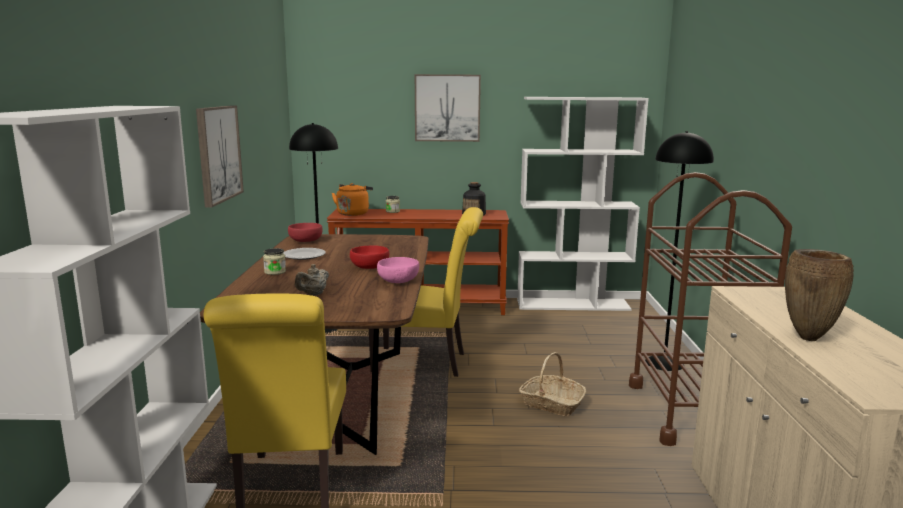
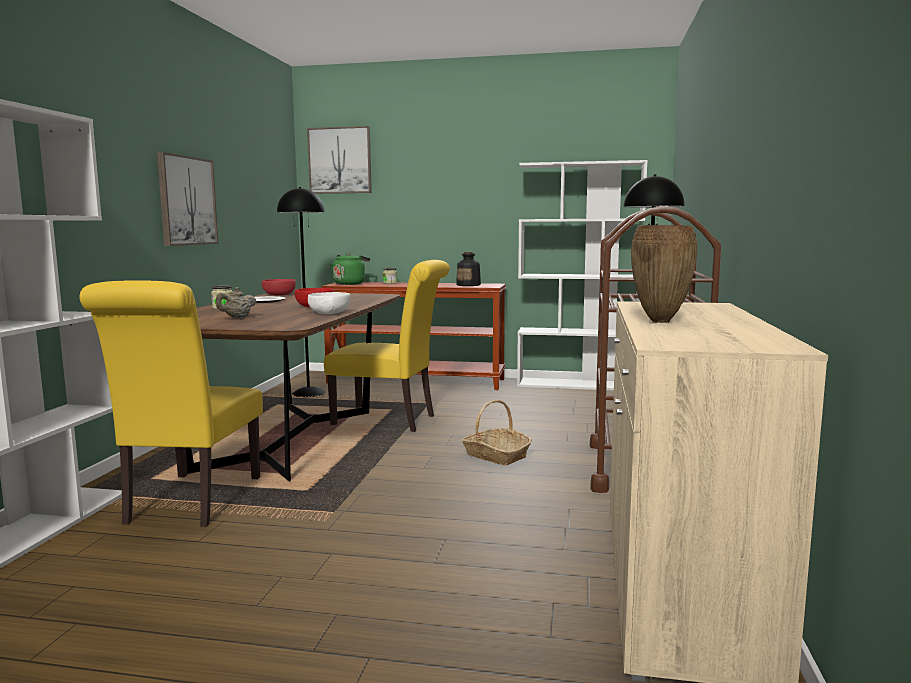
camera: 10 degrees right, 5 degrees down
(353, 213) = (350, 284): orange kettle -> green kettle
(398, 280) = (330, 313): pink bowl -> white bowl
(447, 108) = (446, 180): picture -> picture (340, 160)

